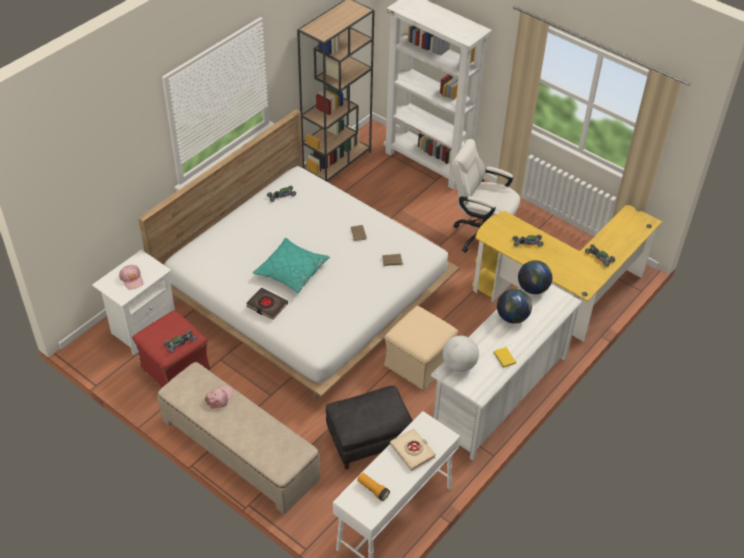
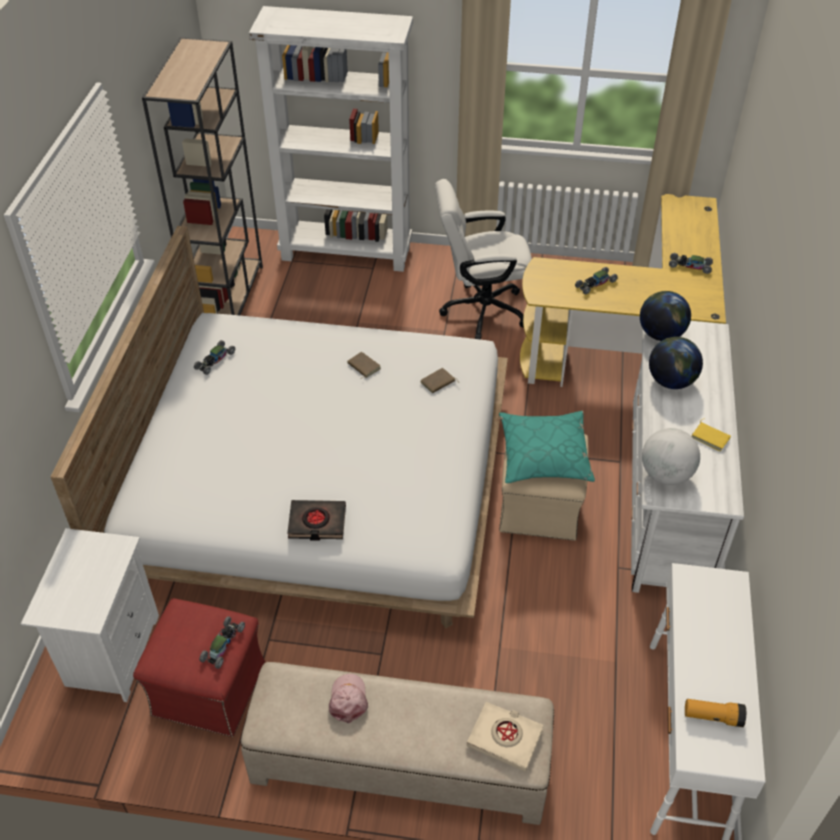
camera: 30 degrees left, 0 degrees up
(132, 279) = (85, 582): pink cap -> none
(291, 271) = (313, 456): turquoise pillow -> turquoise pillow (544, 455)
(368, 440) = (563, 647): black ottoman -> none
(412, 451) = (712, 628): beige book -> beige book (505, 738)

